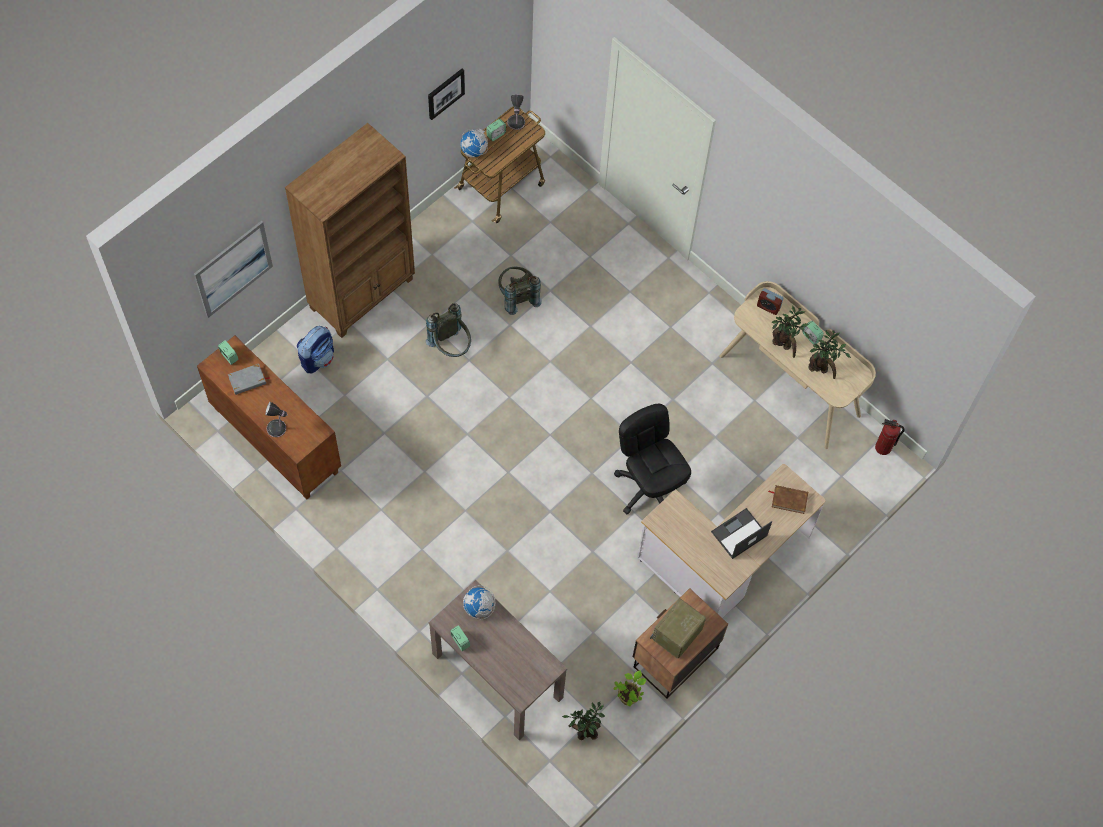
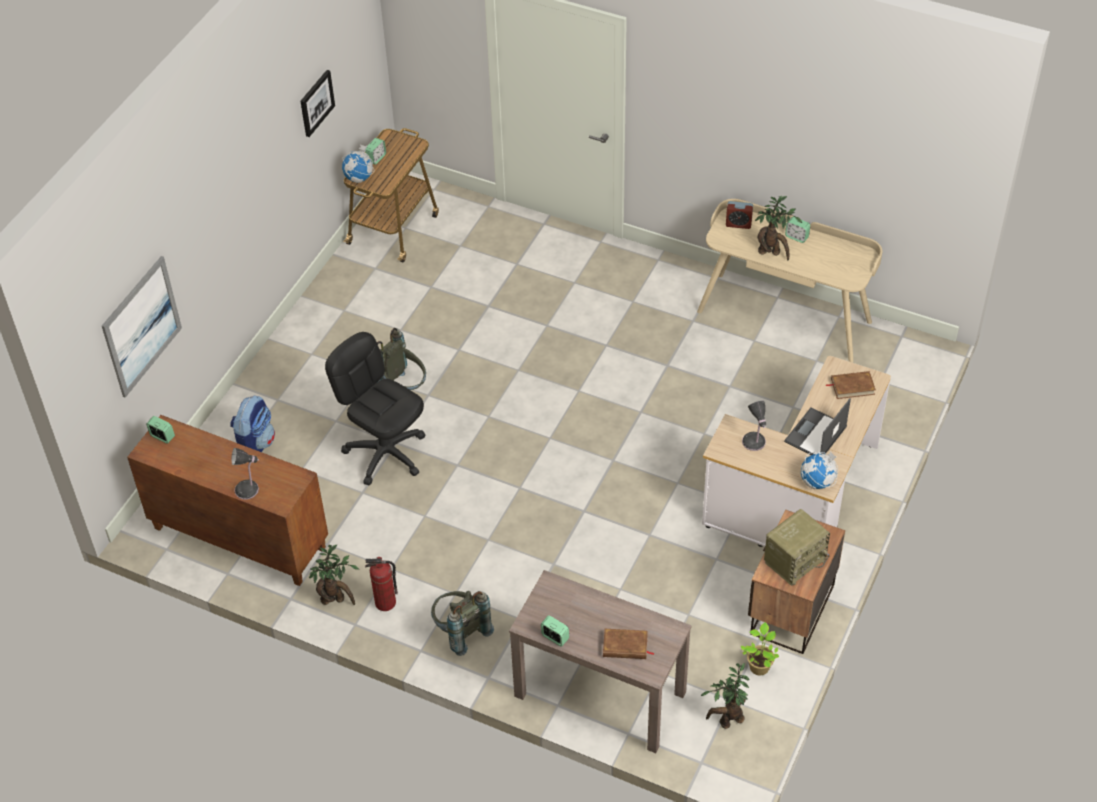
camera: 15 degrees left, 15 degrees down
(247, 380) = (193, 453): grey book -> none
(363, 293) = (282, 368): brown bookcase -> none
(479, 608) = (561, 597): globe -> globe (817, 482)
(509, 668) = (625, 646): none -> brown book
(516, 123) = (393, 143): table lamp -> table lamp (754, 443)
(517, 297) = (455, 322): grey backpack -> grey backpack (460, 632)
(649, 487) = (682, 454): black office chair -> black office chair (385, 453)
(676, 636) = (795, 560): radio -> radio turned 150 degrees counterclockwise
(820, 370) = (821, 263): potted plant -> potted plant (336, 600)
(883, 448) = (909, 343): fire extinguisher -> fire extinguisher (385, 603)

